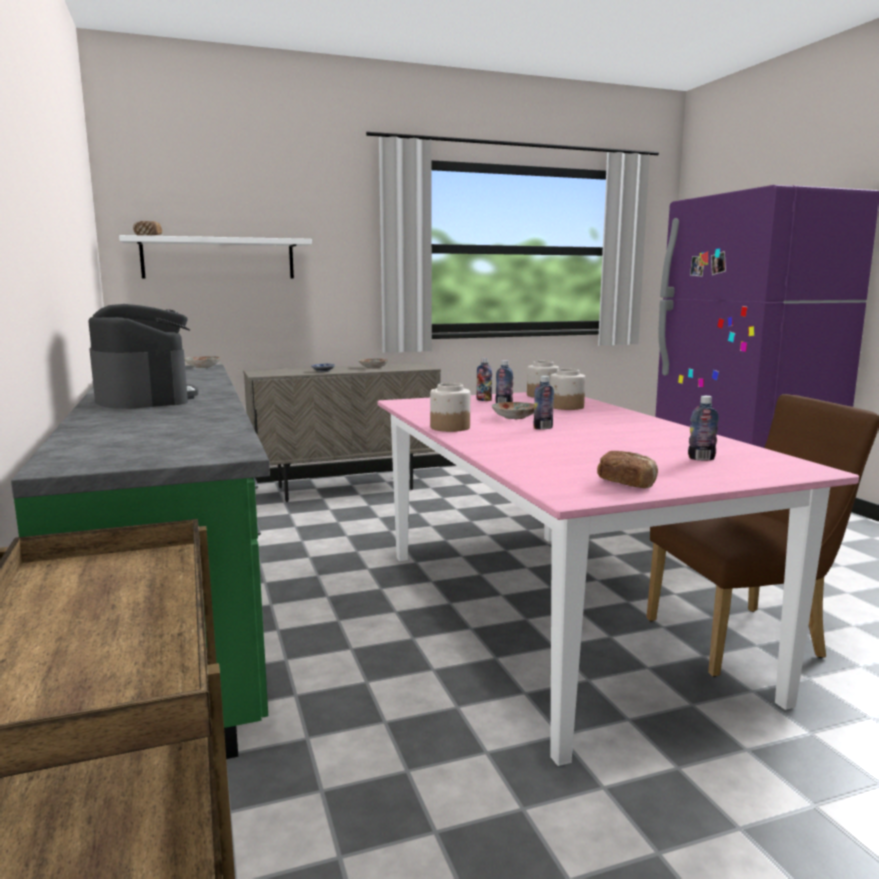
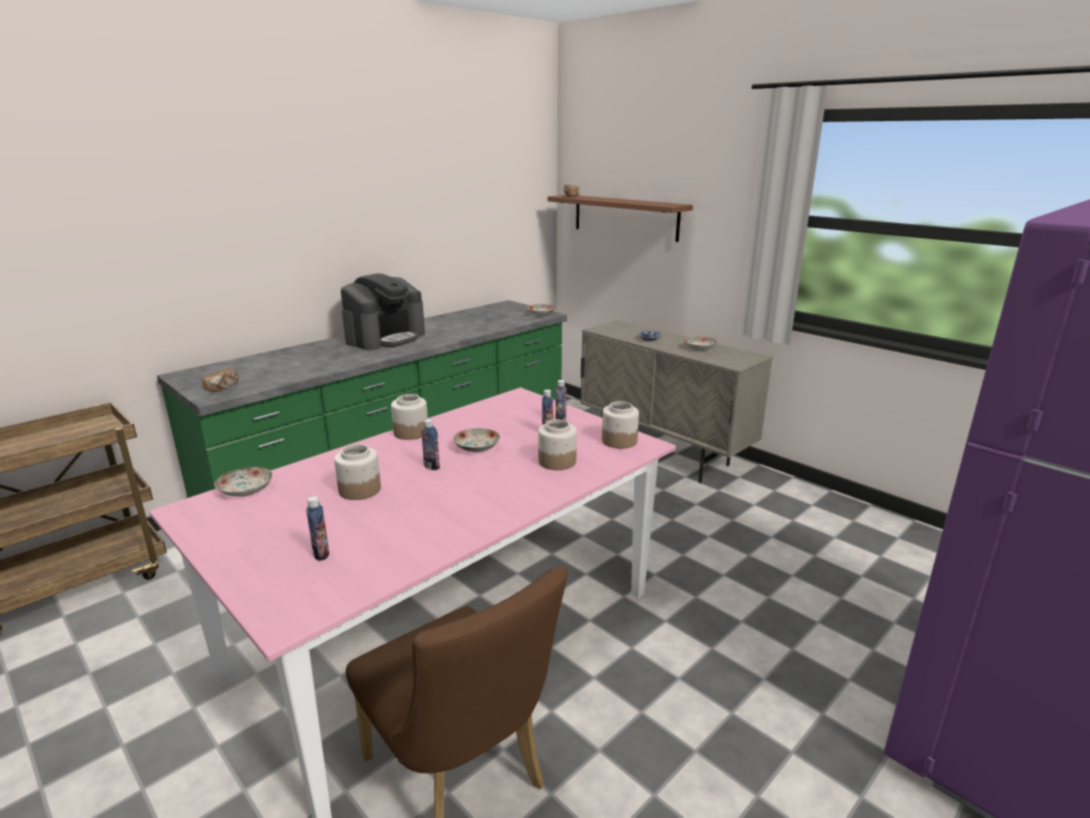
camera: 65 degrees right, 10 degrees up
(219, 258) = (625, 217): white shelf -> brown shelf
(539, 475) = (246, 490): none -> plate
(576, 445) = (359, 490): none -> jar
(627, 483) = (220, 526): bread -> bread (222, 388)

